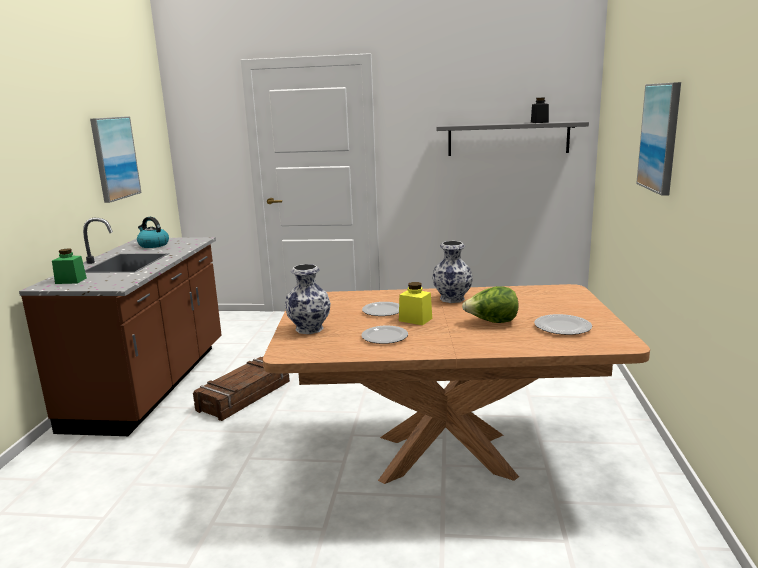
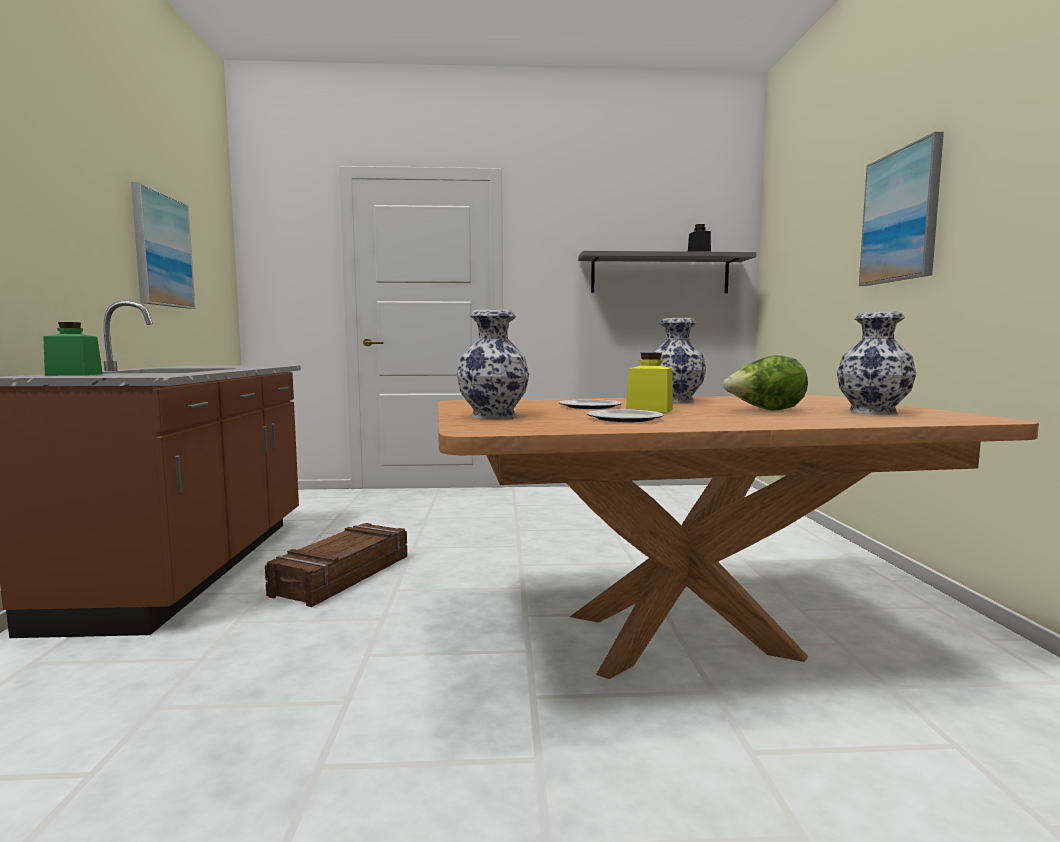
camera: 10 degrees left, 10 degrees down
(153, 245) = (210, 366): kettle -> none
(561, 327) = (871, 412): plate -> vase

